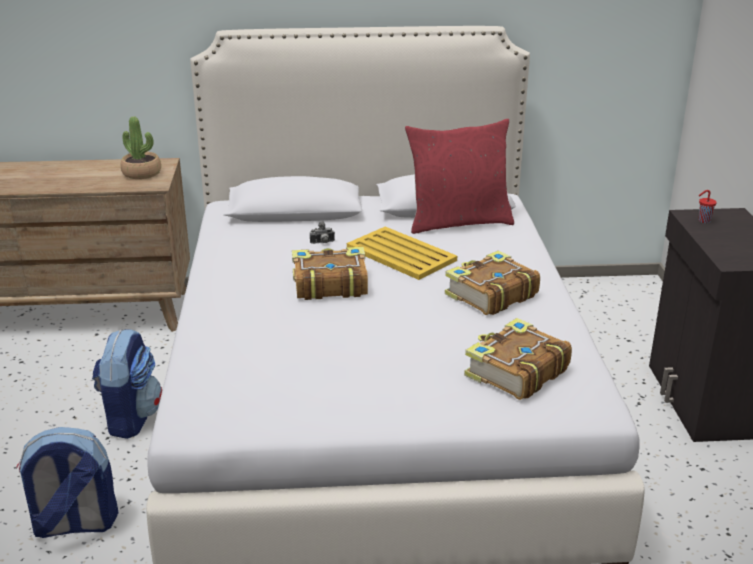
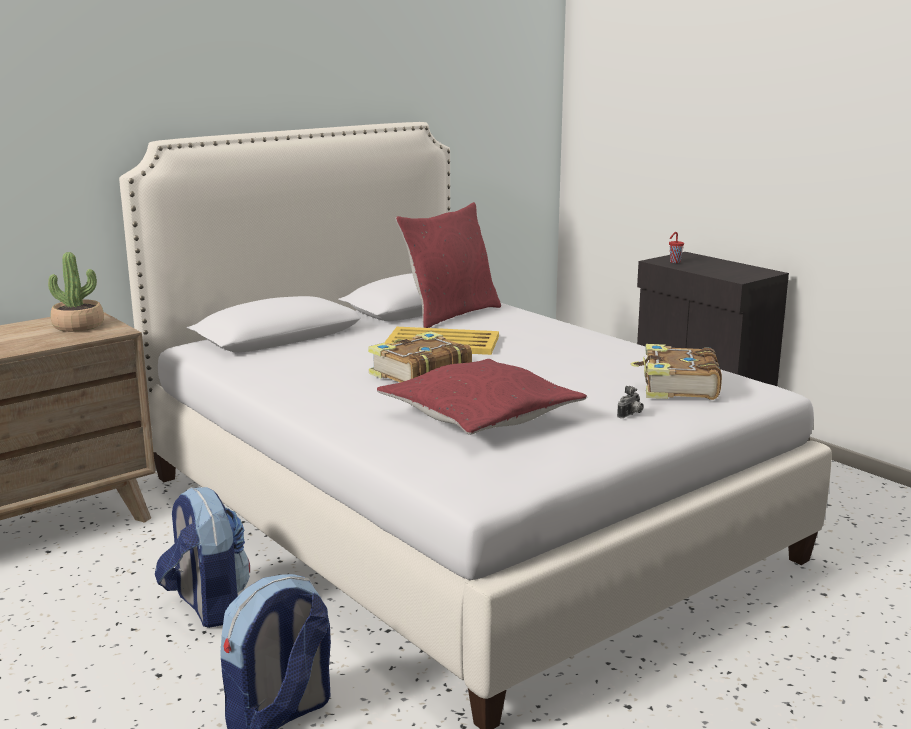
camera: 35 degrees left, 10 degrees down
(303, 345) = (480, 415): none -> red pillow
(322, 243) = (353, 351): camera -> camera (631, 415)
(490, 295) = (568, 350): book -> none

